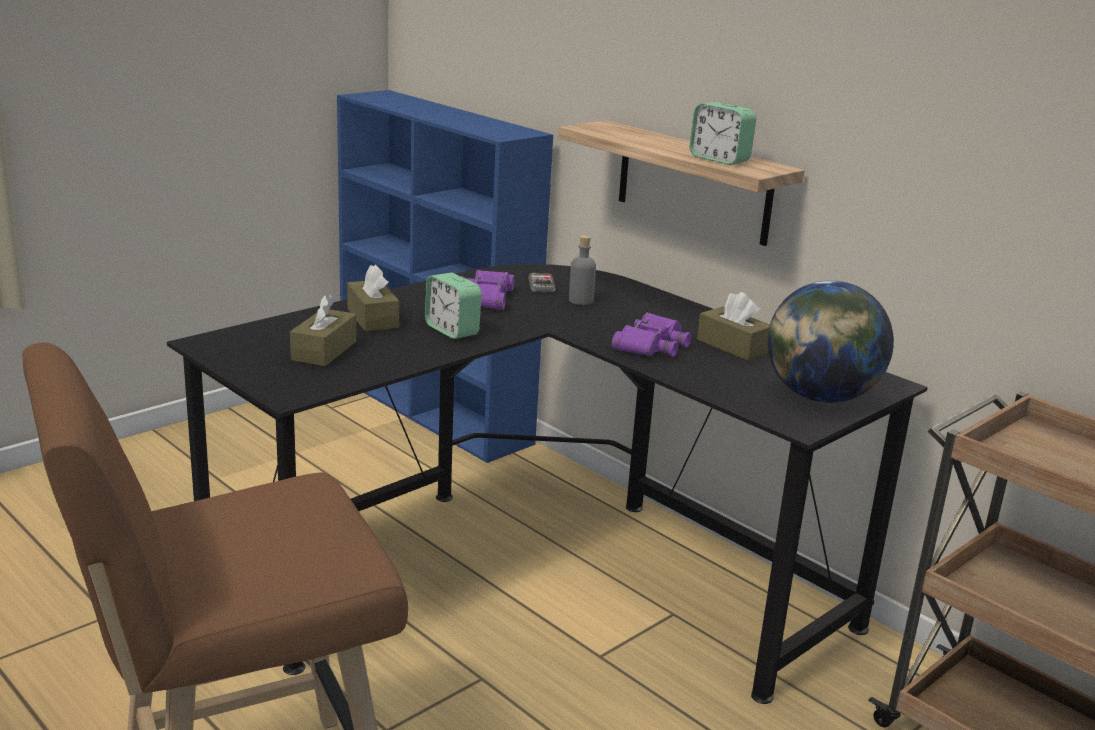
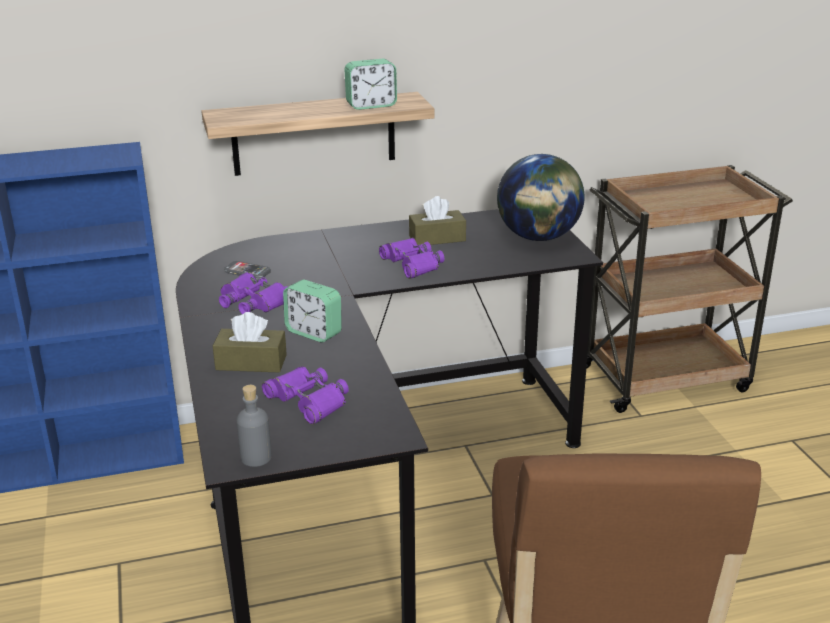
camera: 60 degrees left, 5 degrees up
(324, 351) = (308, 401): brown tissue box -> purple binoculars
(452, 330) = (314, 332): alarm clock -> alarm clock turned 45 degrees clockwise
(581, 300) = (299, 265): grey bottle -> grey bottle (256, 457)

